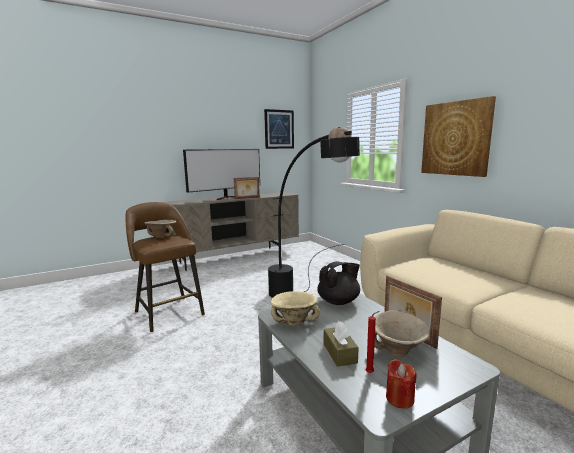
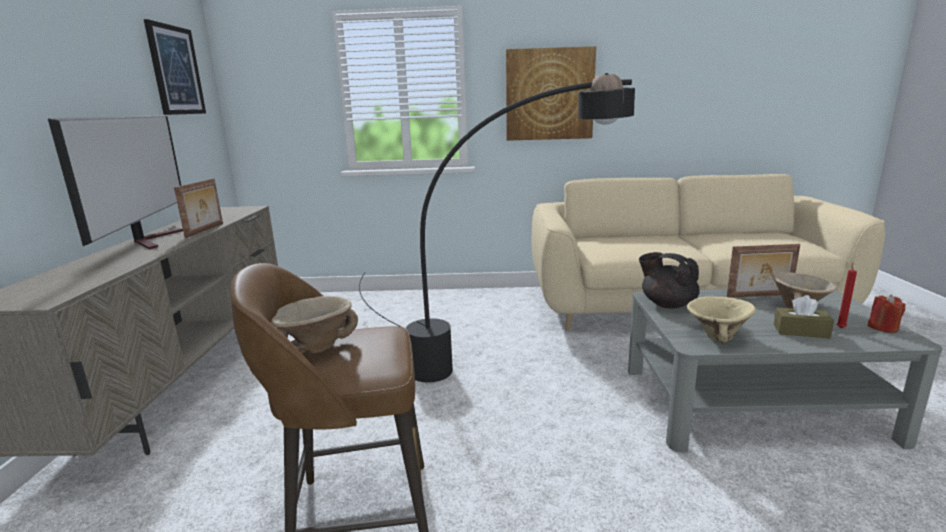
camera: 60 degrees left, 5 degrees up
(339, 301) = (667, 304): black teapot -> black teapot turned 45 degrees counterclockwise

